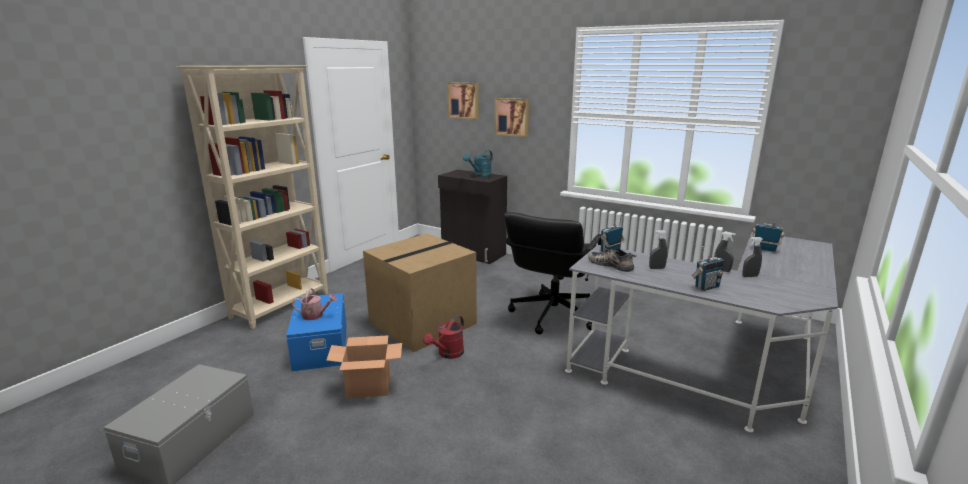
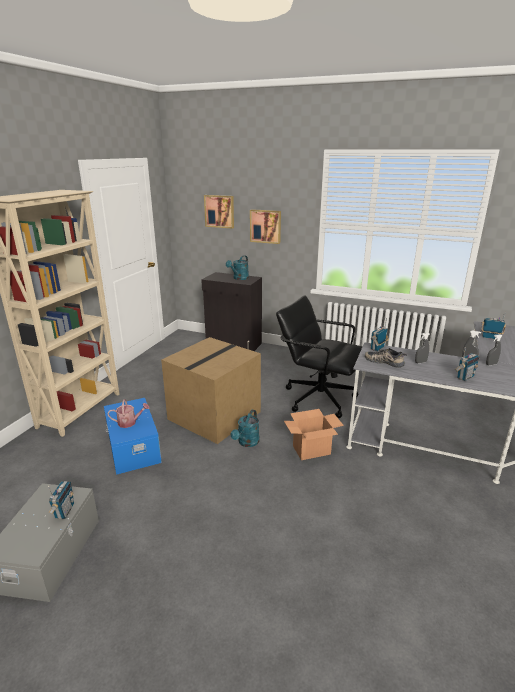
camera: 10 degrees left, 5 degrees up
(208, 393) = (64, 511): none -> radio
(369, 387) = (191, 482): cardboard box -> cardboard box (311, 450)
(448, 354) = (247, 443): red watering can -> turquoise watering can
(552, 315) = (319, 398): black office chair -> black office chair turned 105 degrees clockwise

